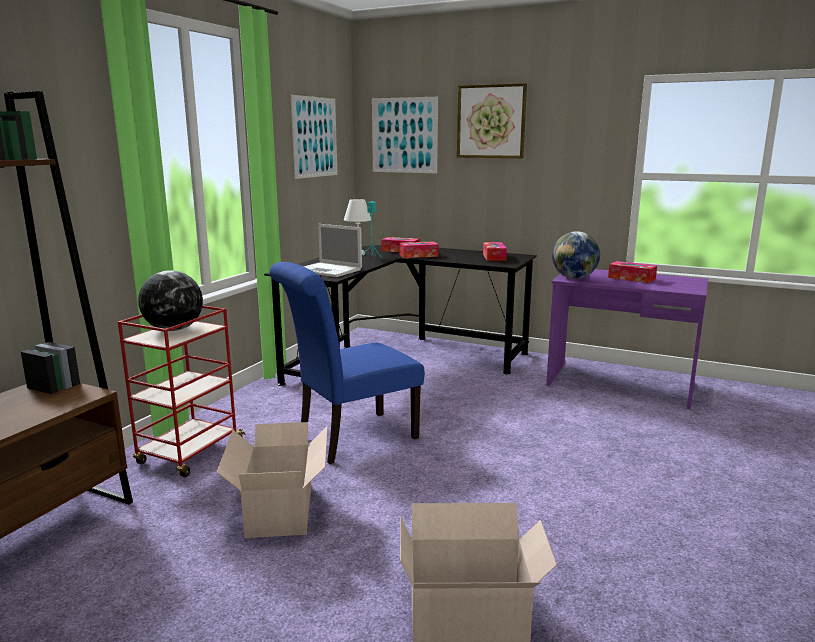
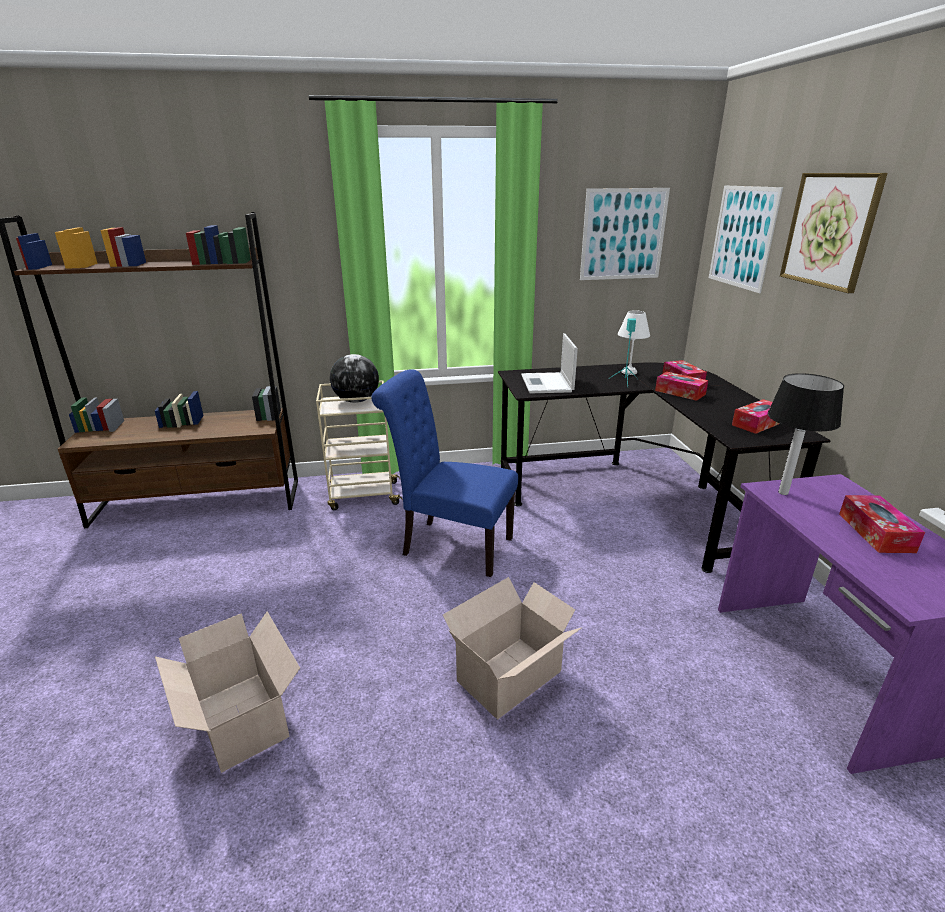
camera: 55 degrees right, 10 degrees up
(190, 454) = (363, 496): red cart -> beige cart
(281, 509) = (324, 565): cardboard box -> cardboard box (512, 675)
(574, 278) = (783, 493): globe -> table lamp

